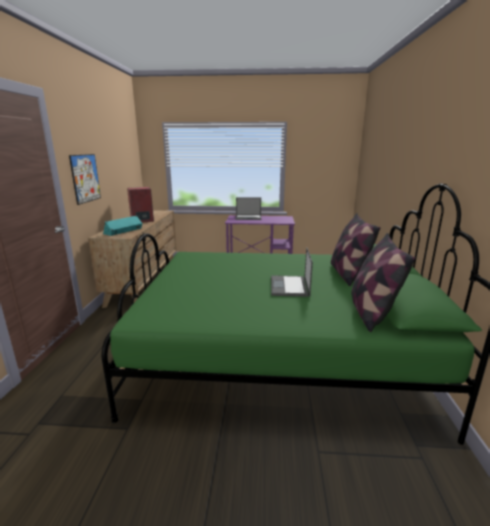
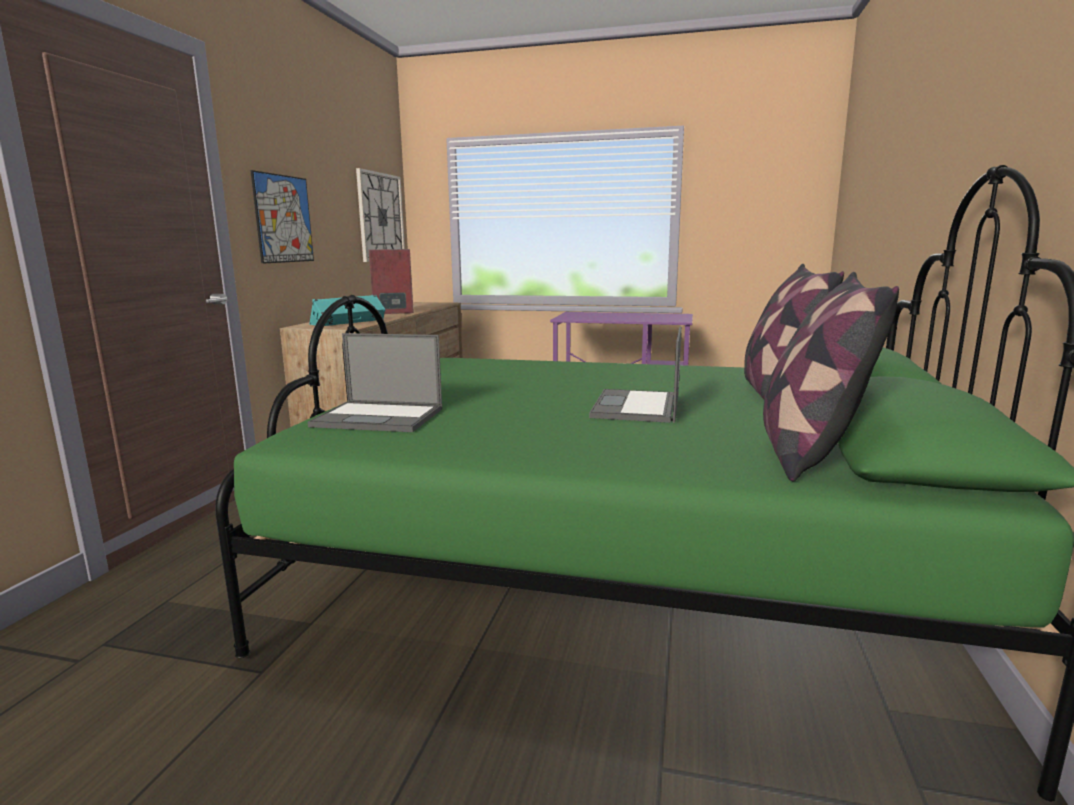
camera: 10 degrees right, 5 degrees down
(129, 167) = (381, 217): none -> wall clock
(248, 217) = (601, 314): laptop -> laptop (380, 417)

